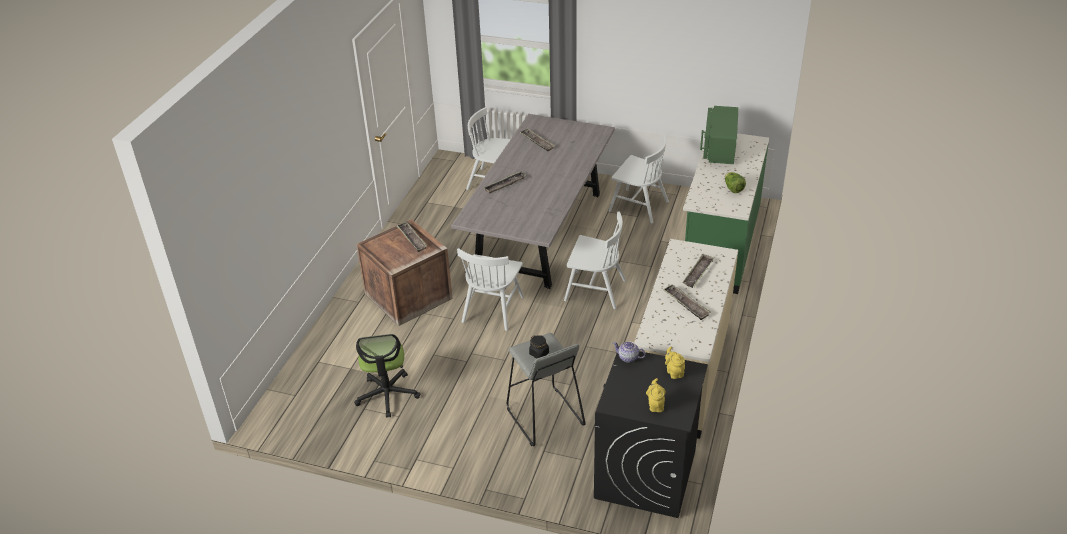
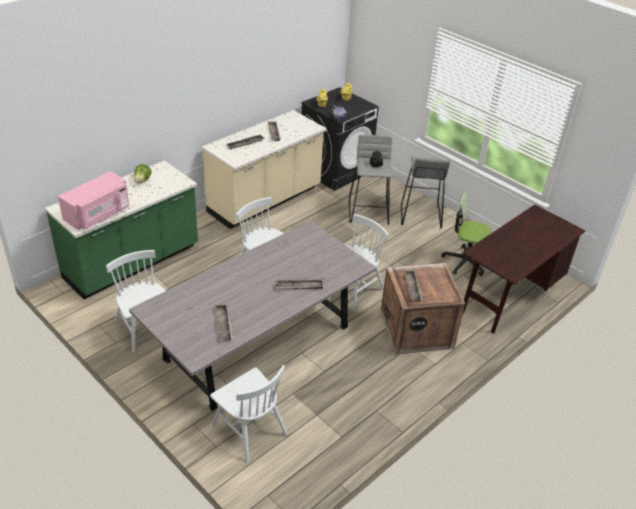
camera: 155 degrees left, 0 degrees up
(321, 370) = (509, 297): none -> brown desk
(387, 395) = (464, 262): office chair -> office chair turned 90 degrees counterclockwise
(475, 444) = (420, 215): none -> grey stool
(719, 148) = (98, 214): green microwave -> pink microwave

